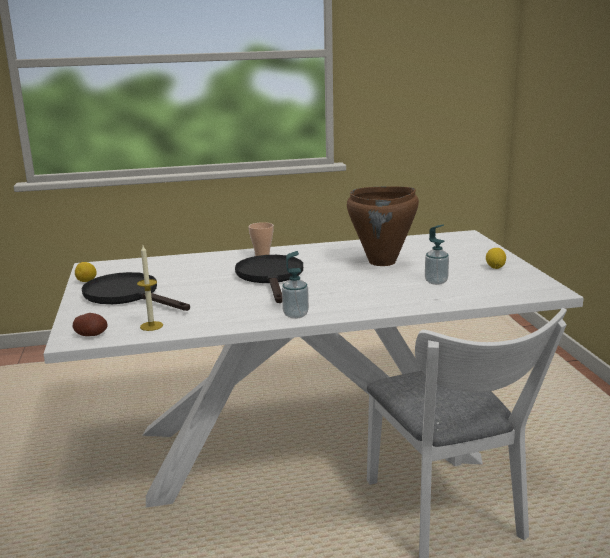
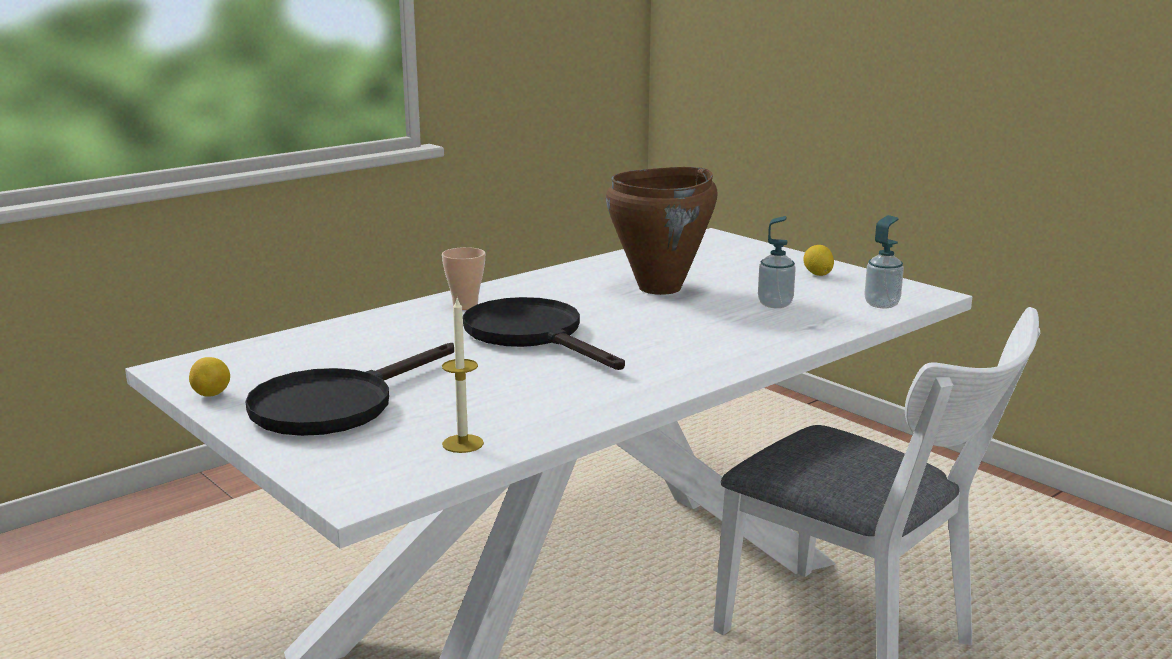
camera: 30 degrees left, 0 degrees up
(91, 334) = (379, 479): potato -> none
(128, 295) = (336, 404): black frying pan -> black frying pan turned 60 degrees counterclockwise
(295, 315) = (662, 383): soap dispenser -> soap dispenser (881, 304)

